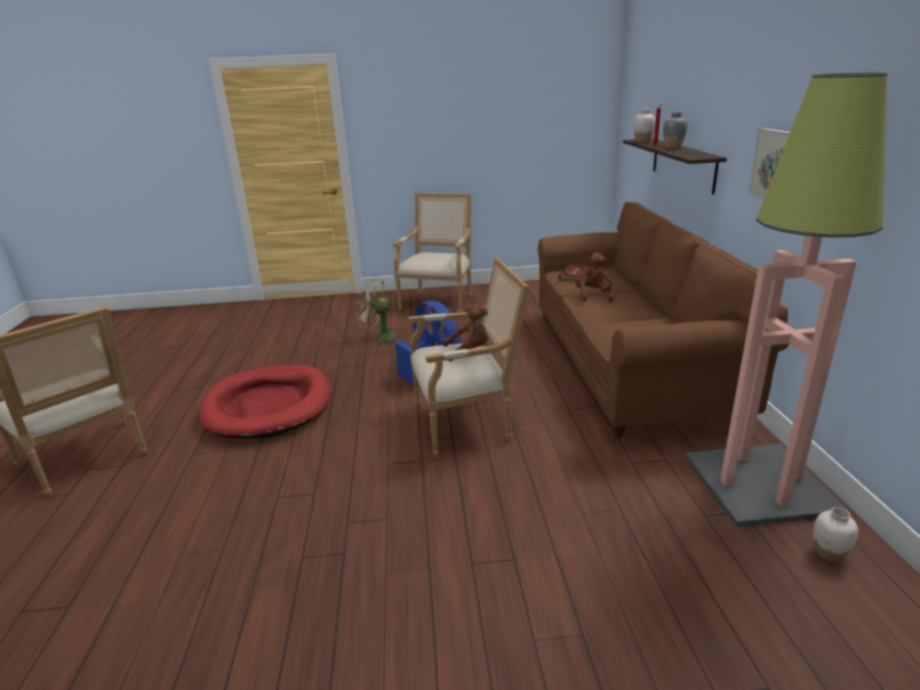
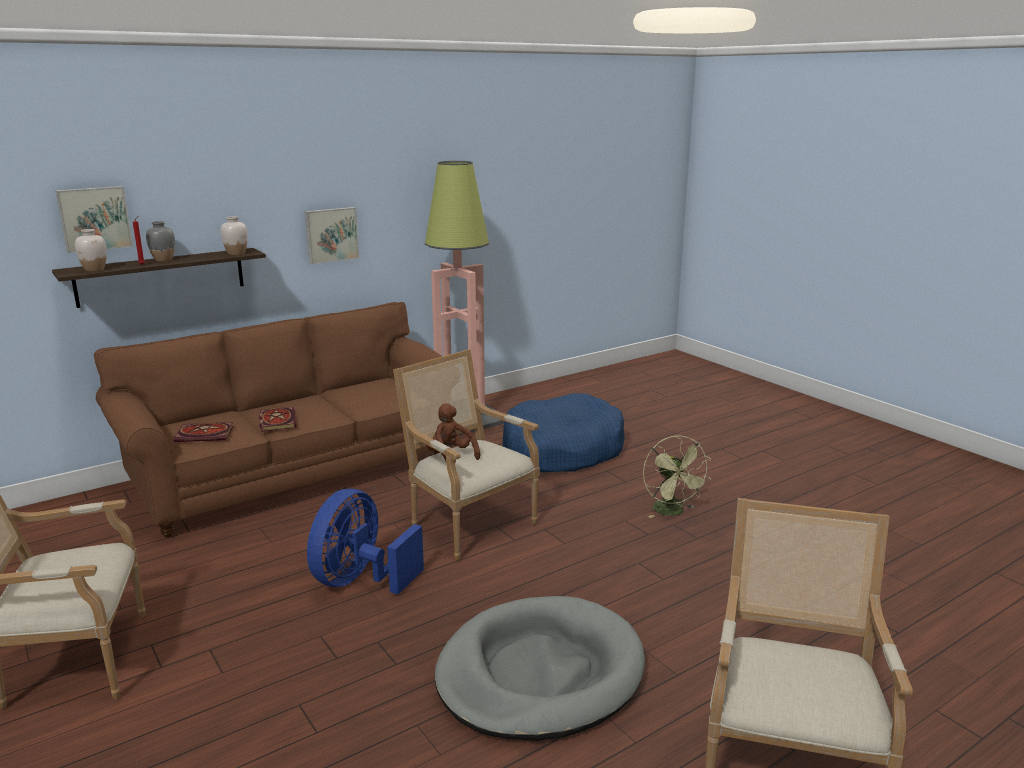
camera: 120 degrees left, 5 degrees down
(269, 406) = (539, 673): red dog bed -> grey dog bed
(379, 337) = (264, 669): green fan -> green fan (672, 512)
(594, 296) = (277, 421): brown plush toy -> book
(604, 541) = (561, 450): none -> blue dog bed
(670, 103) = (94, 218): none -> picture
(829, 553) = (510, 403): white vase -> white vase (236, 253)

